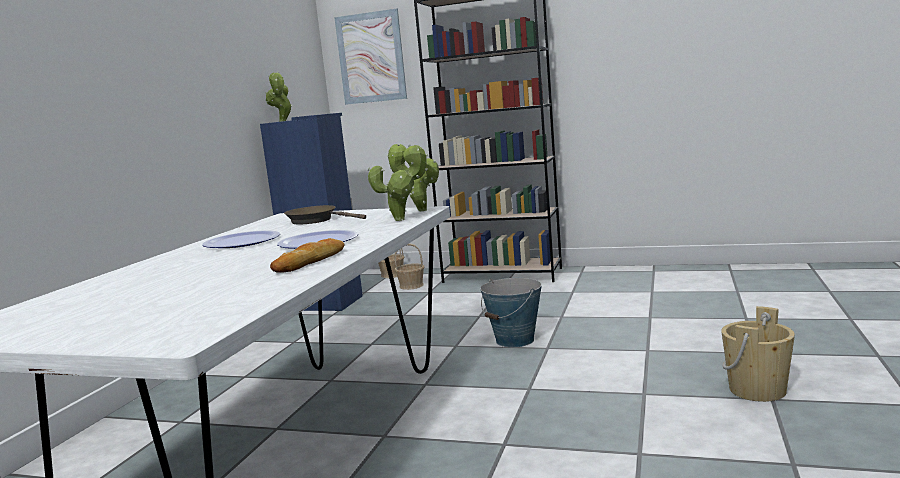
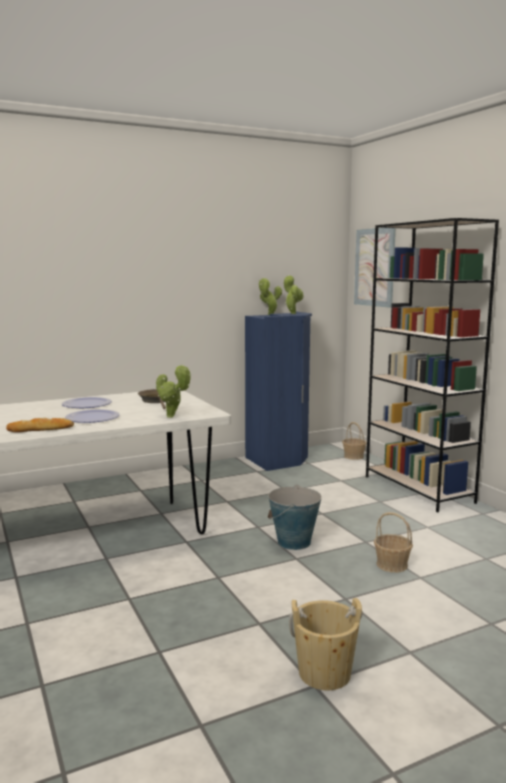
camera: 45 degrees right, 0 degrees up
(411, 286) = (343, 470): basket -> basket (392, 565)
(419, 210) = (206, 413): potted plant -> potted plant (292, 313)

